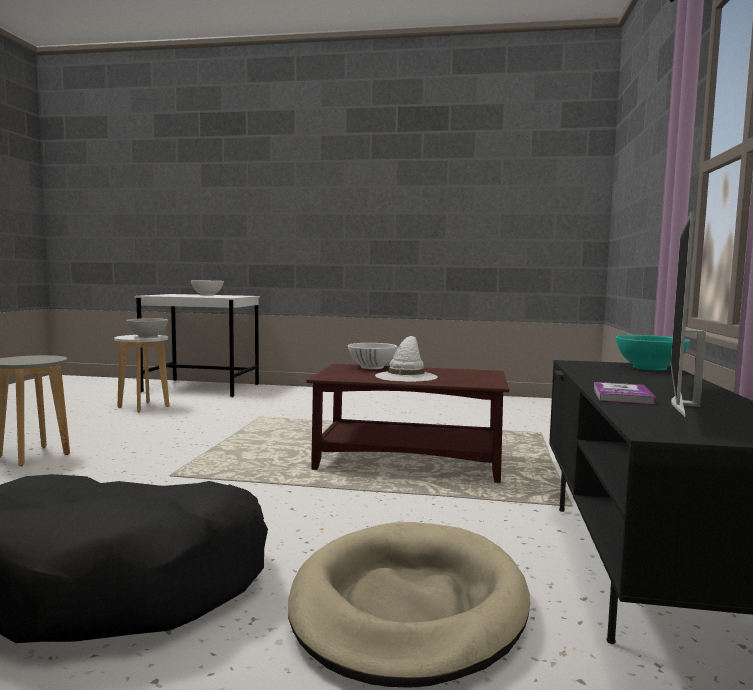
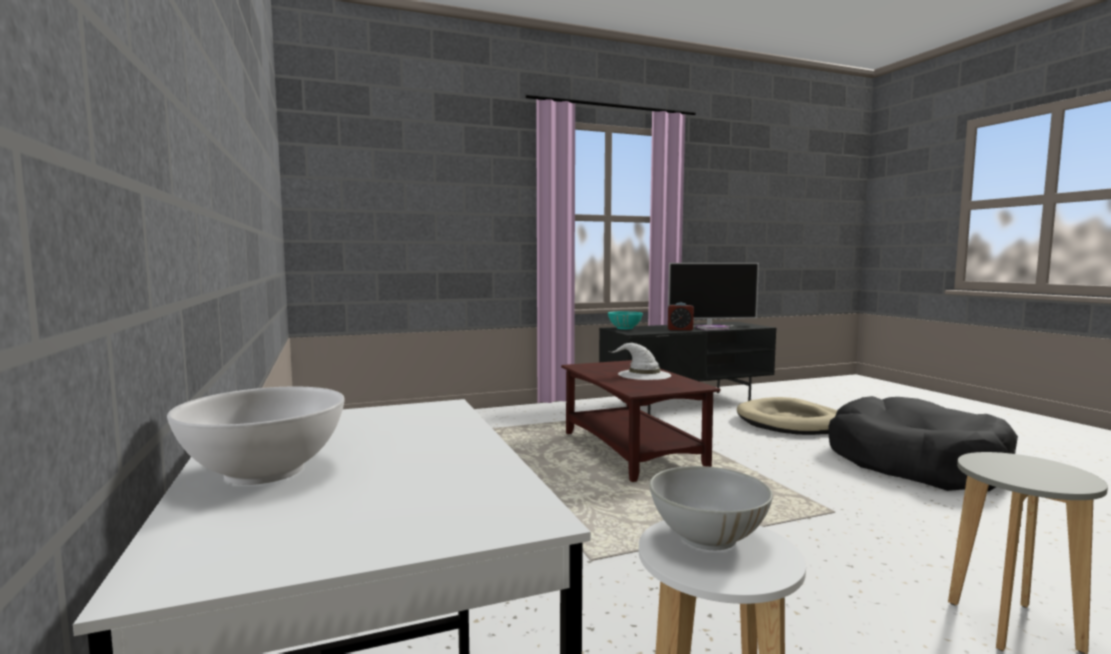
camera: 120 degrees left, 0 degrees up
(372, 367) = (624, 385): white bowl -> none
(612, 380) = (680, 329): none -> alarm clock

